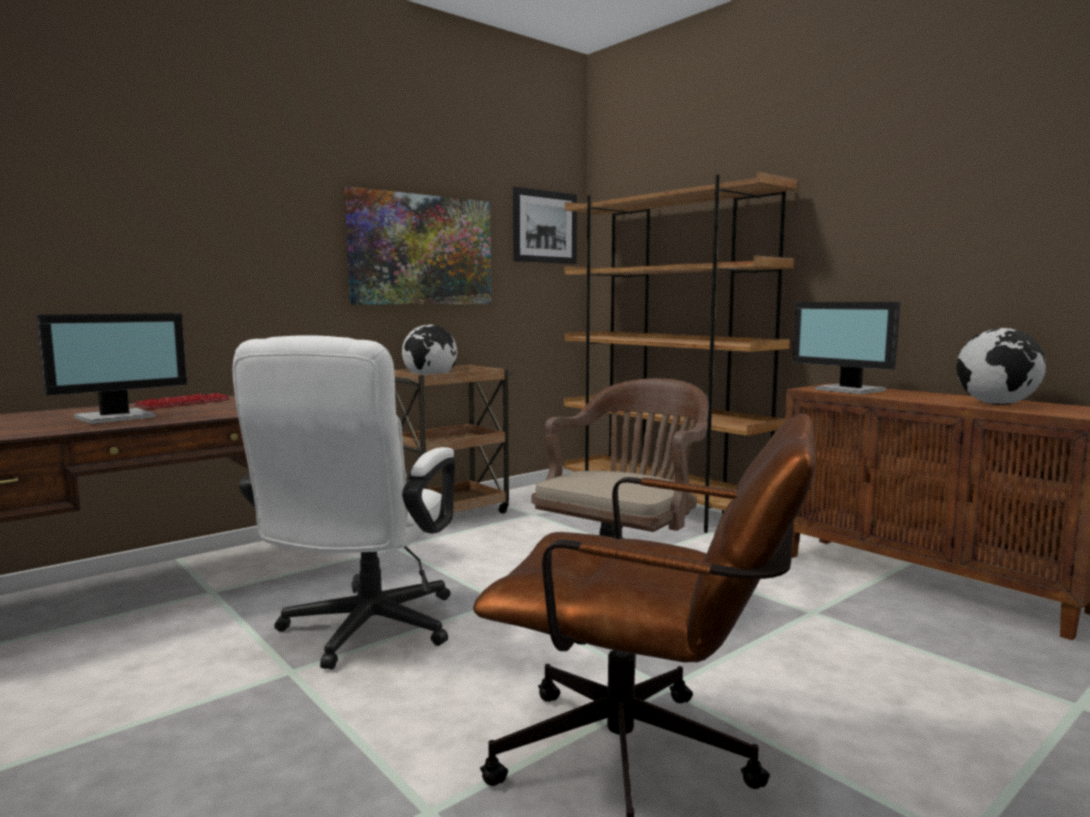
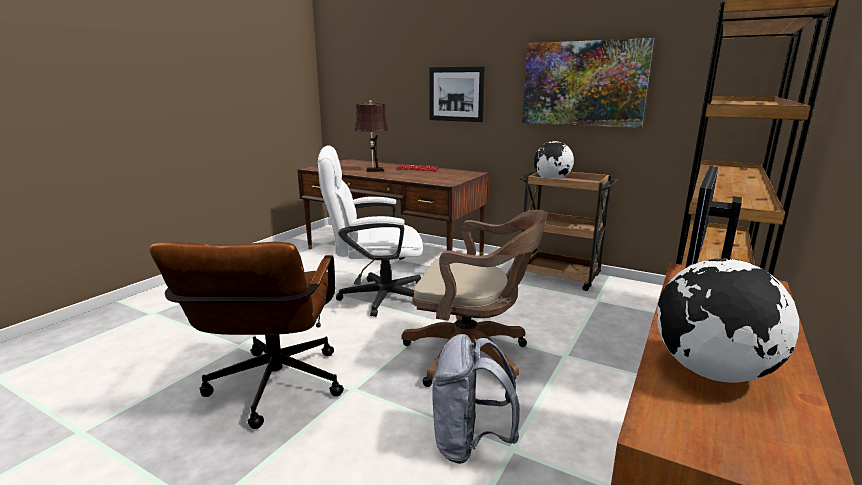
camera: 70 degrees right, 10 degrees up
(117, 417) = (373, 170): monitor -> brown table lamp
(545, 227) = (728, 54): picture -> picture (456, 94)
(803, 630) = (469, 444): none -> grey backpack

